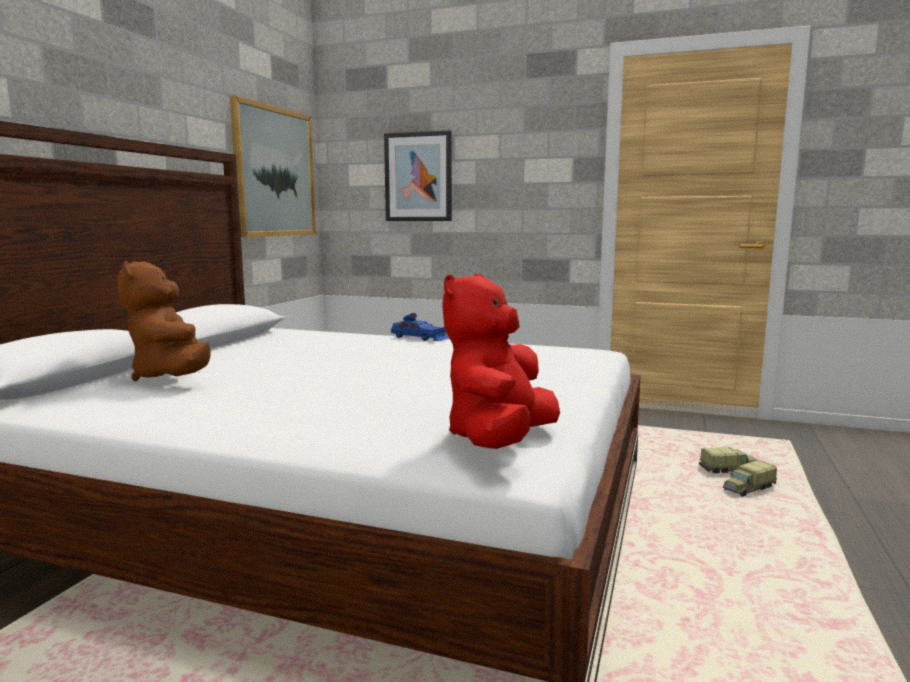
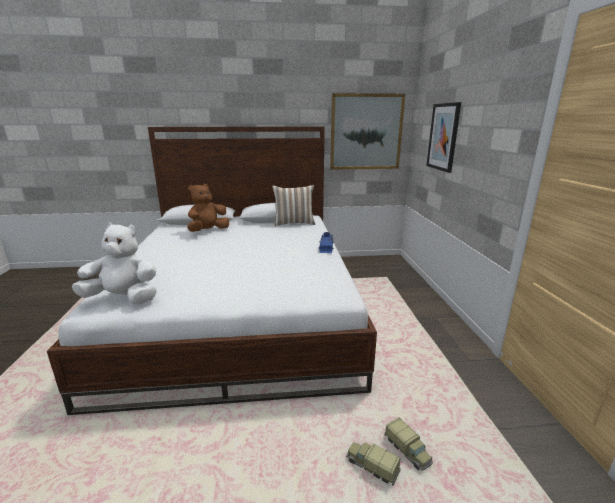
camera: 65 degrees right, 10 degrees up
(268, 336) = (294, 223): none -> pillow
(499, 440) = (123, 298): red plush toy -> white plush toy

